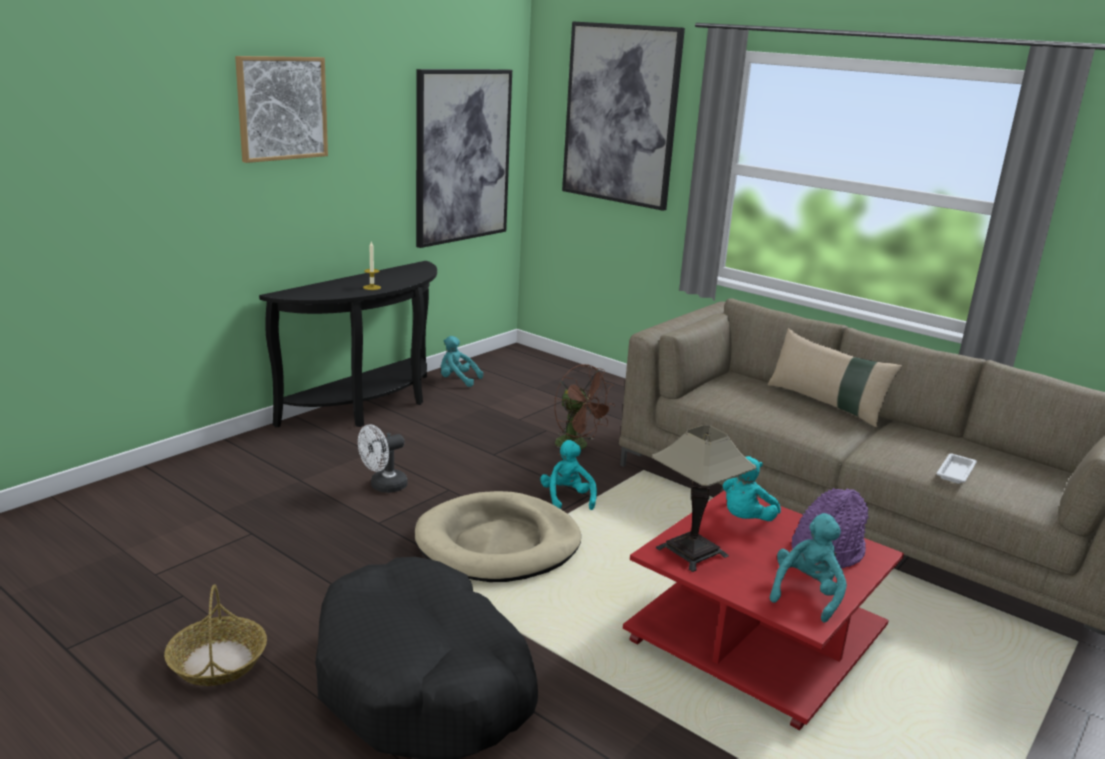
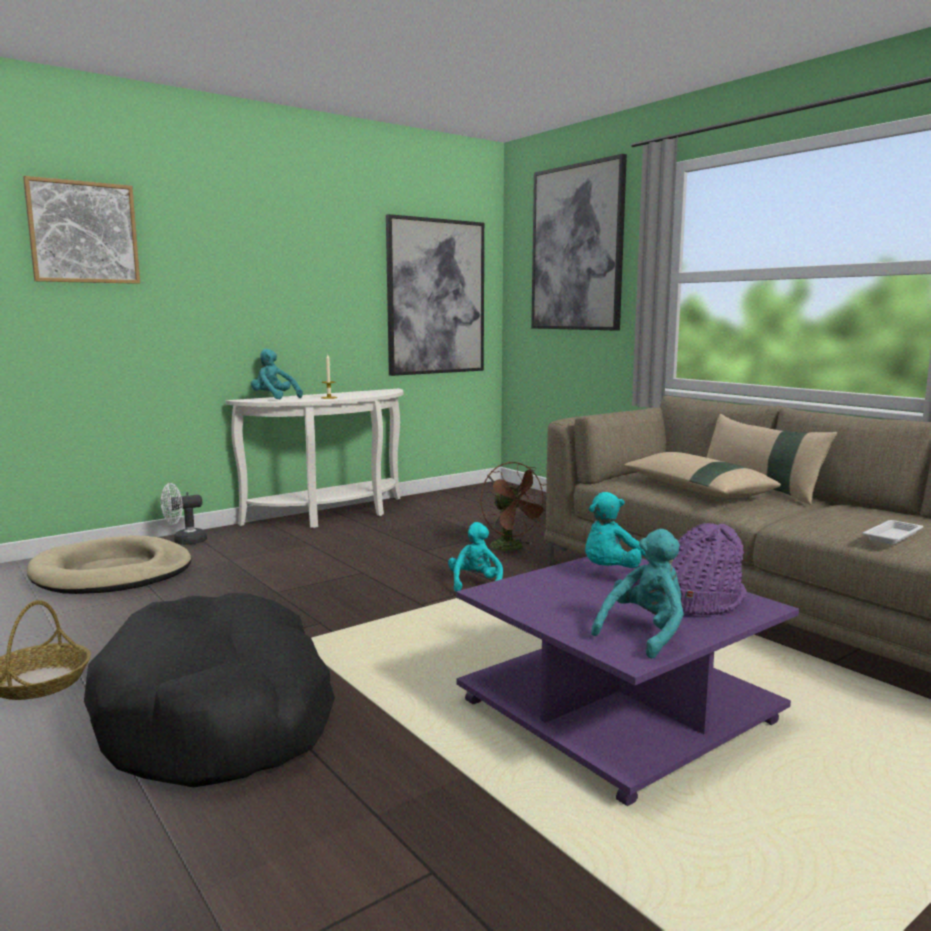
camera: 15 degrees right, 10 degrees down
(282, 108) = (250, 237): picture -> picture (83, 232)
(370, 406) = (334, 516): black console table -> white console table
(383, 487) = (302, 568): white fan -> white fan (184, 541)
(457, 380) = (427, 501): turquoise plush toy -> turquoise plush toy (274, 398)
(498, 543) = (381, 613): beige dog bed -> beige dog bed (112, 573)
(691, 552) = (528, 592): table lamp -> none
(758, 639) = (621, 713): red coffee table -> purple coffee table
(775, 409) = (696, 489): none -> beige pillow

